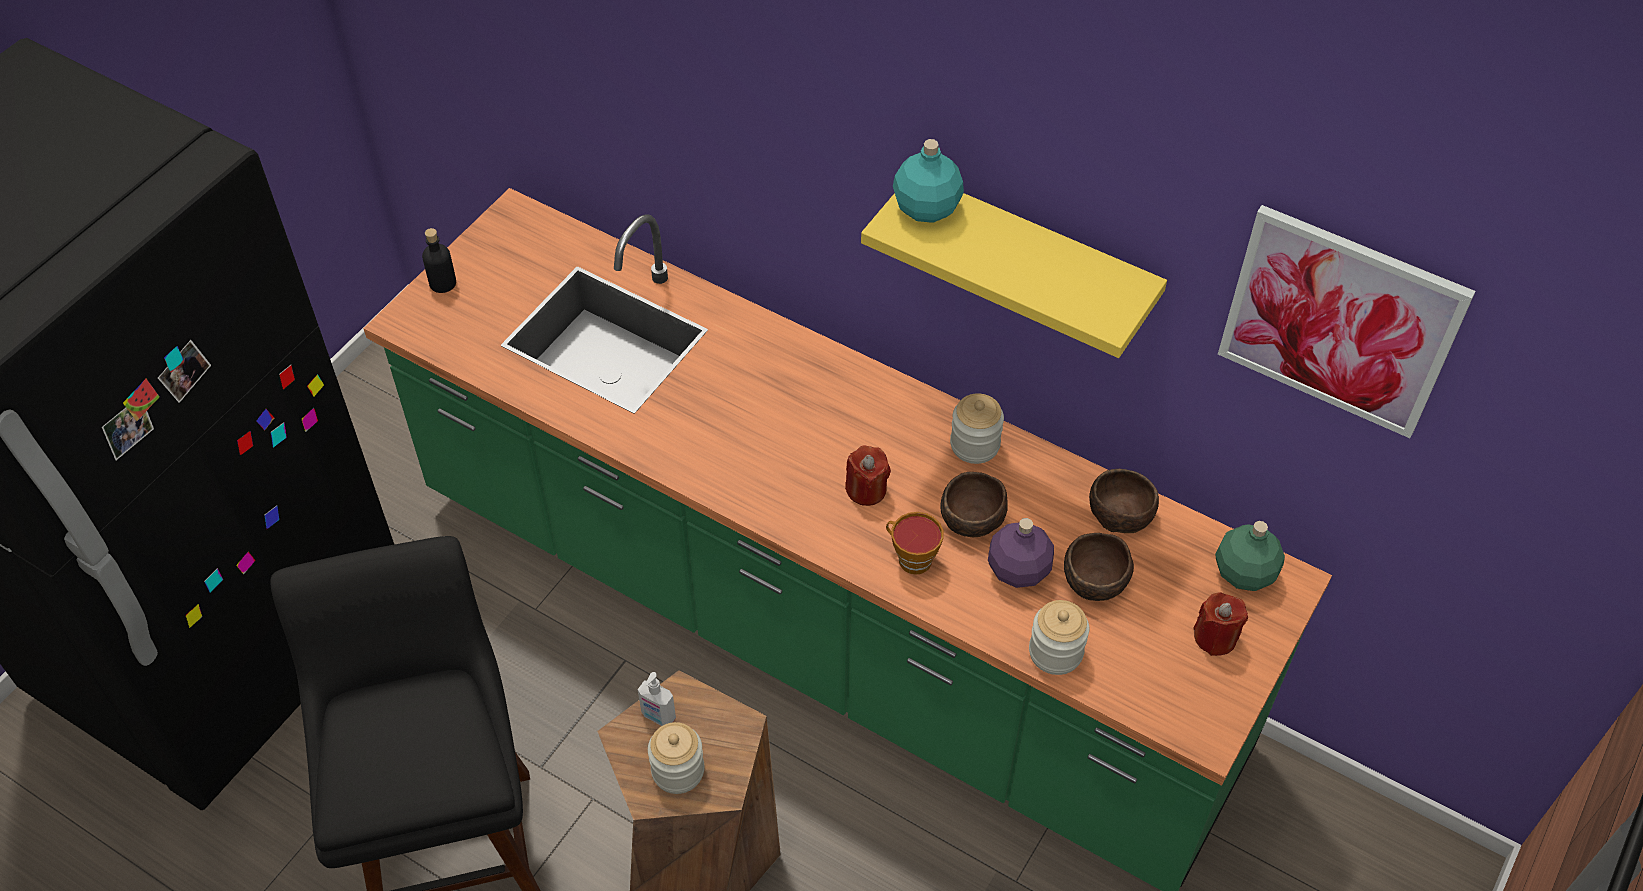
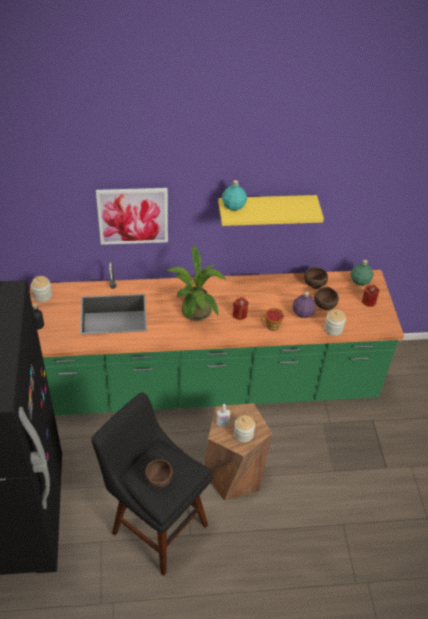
camera: 40 degrees left, 5 degrees down
(770, 435) = (195, 314): none -> potted plant
(971, 518) = (276, 306): brown bowl -> brown bowl (158, 479)
(975, 445) = (258, 285): jar -> jar (42, 296)
(1340, 321) = (376, 182): picture -> picture (133, 215)

